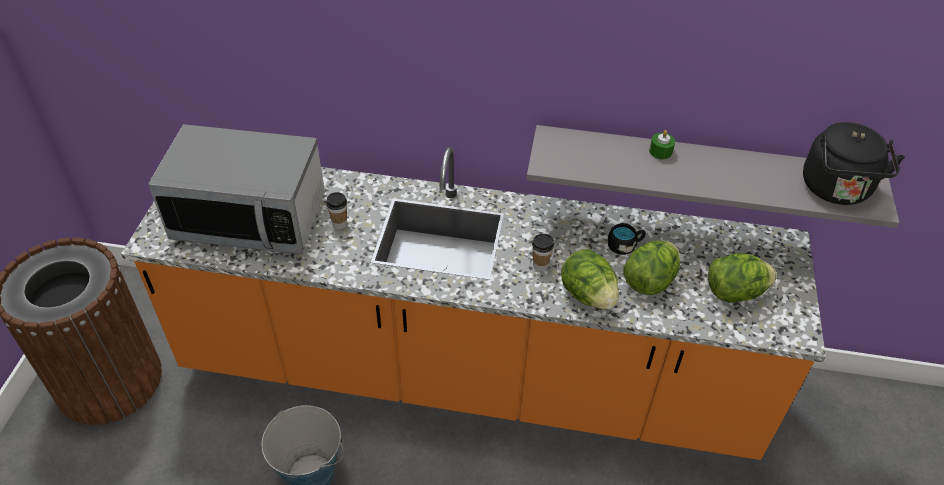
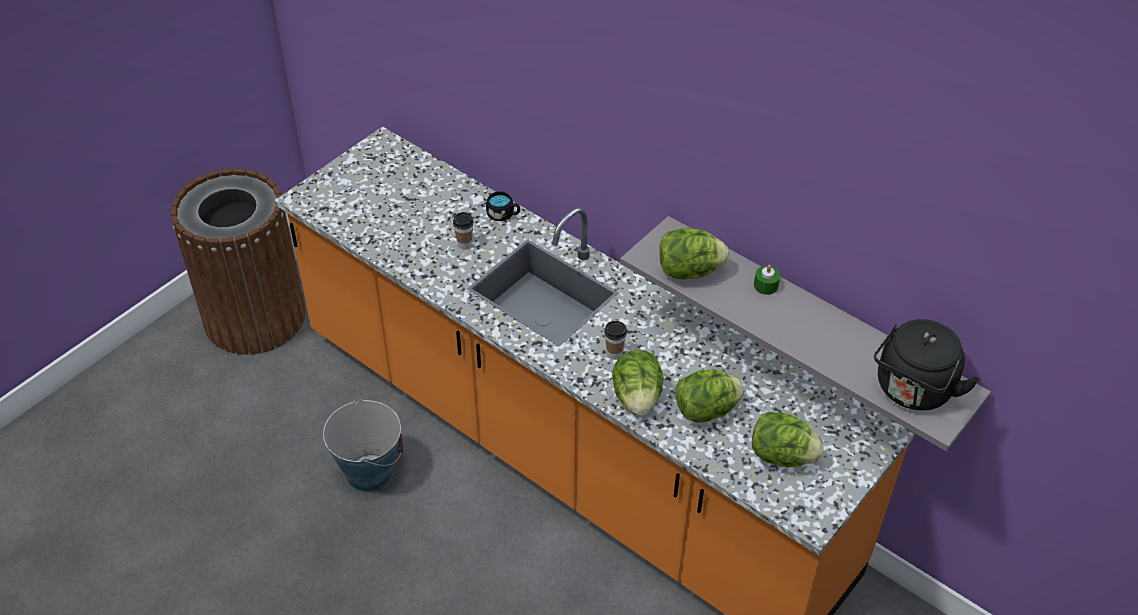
camera: 30 degrees right, 0 degrees up
(250, 218) = (394, 209): microwave -> none
(592, 163) = (689, 271): none -> lettuce
(625, 246) = (710, 369): black mug -> black mug (503, 215)

